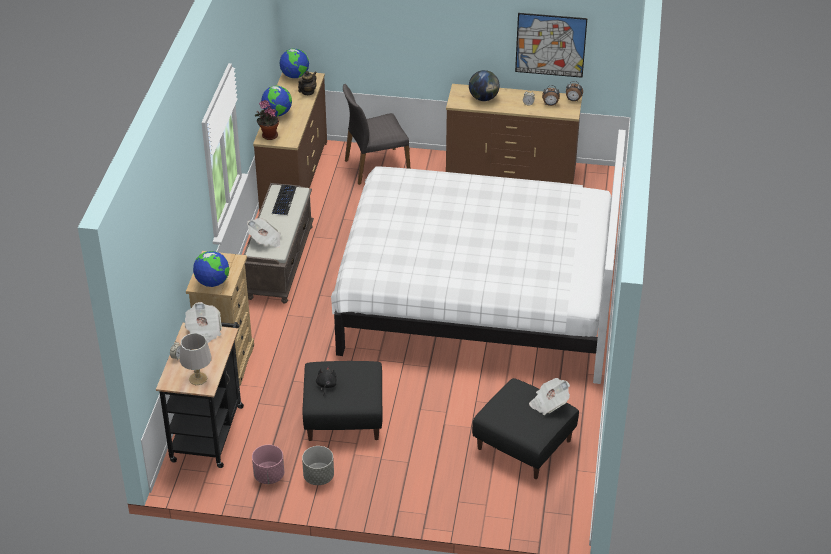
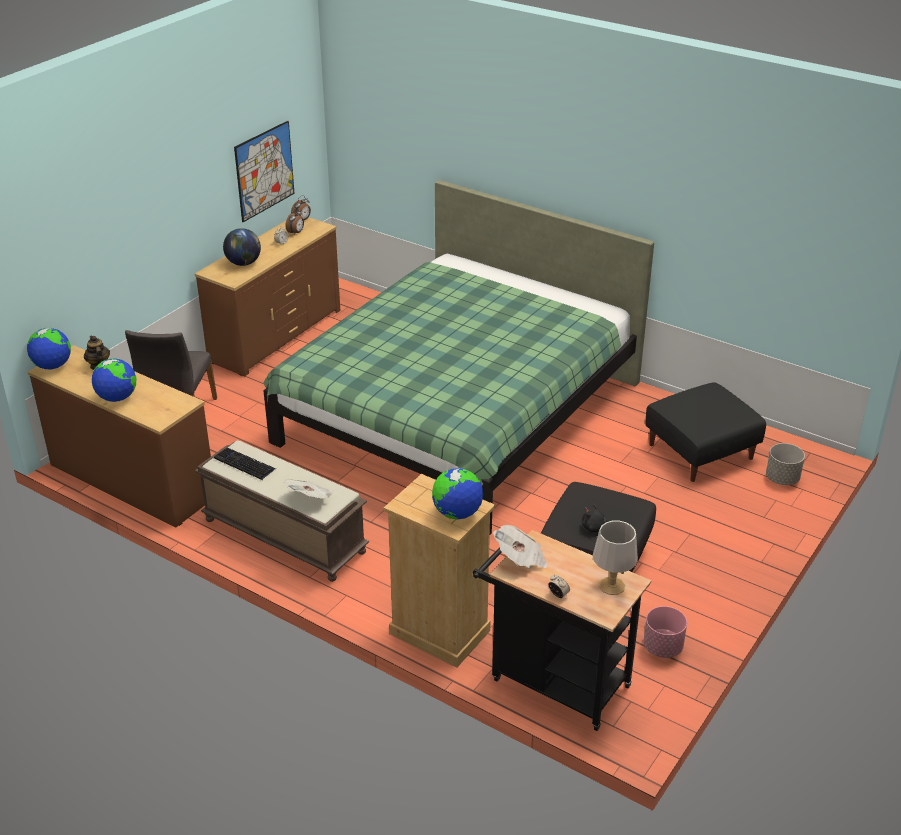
camera: 65 degrees left, 5 degrees down
(268, 135) = (156, 416): potted plant -> none
(319, 477) = (683, 606): grey planter -> grey planter (782, 478)
(479, 295) = (458, 412): white bed -> green bed
(548, 404) = (703, 393): newspaper -> none

